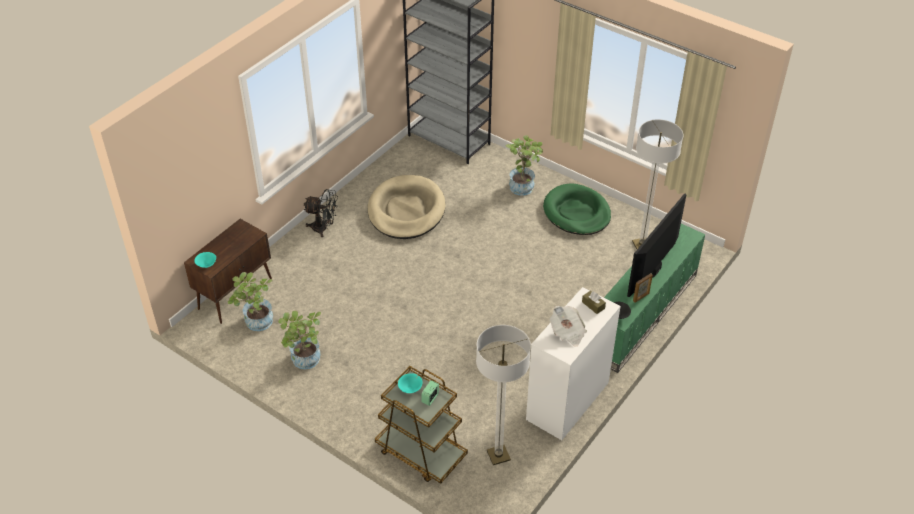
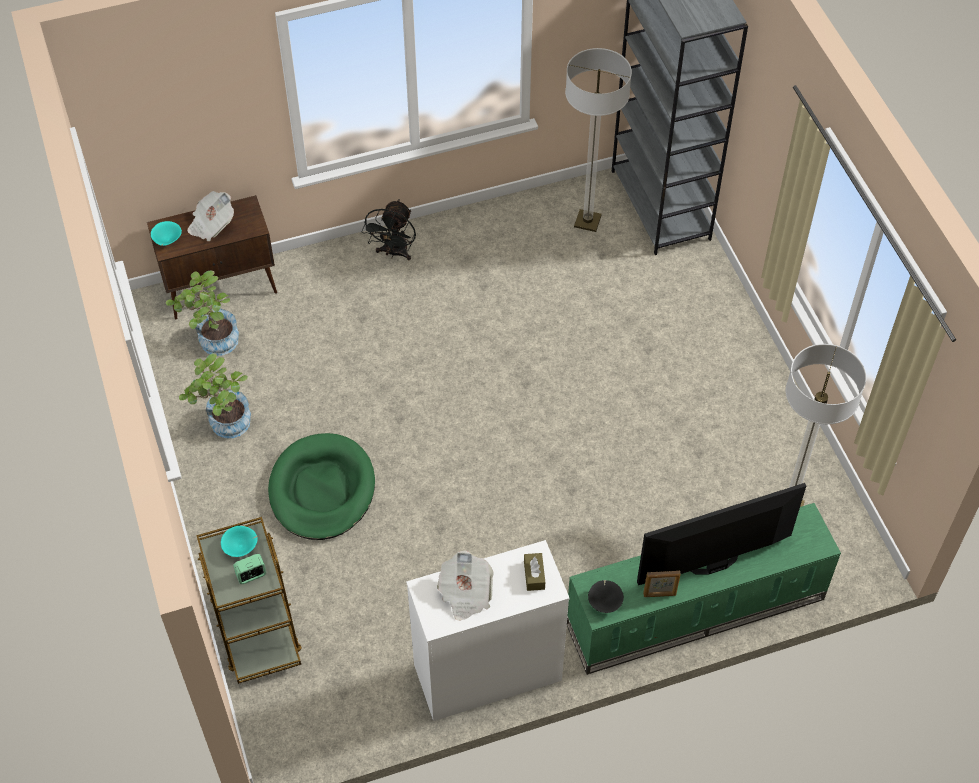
camera: 35 degrees right, 10 degrees up
(227, 245) = (211, 225): none -> newspaper
(323, 228) = (394, 253): black fan -> black fan turned 60 degrees clockwise
(406, 211) = (516, 283): beige dog bed -> none
(498, 455) = (341, 690): floor lamp -> floor lamp (587, 221)
(523, 185) = (702, 327): potted plant -> none
(576, 213) = (740, 409): green dog bed -> green dog bed (322, 490)

